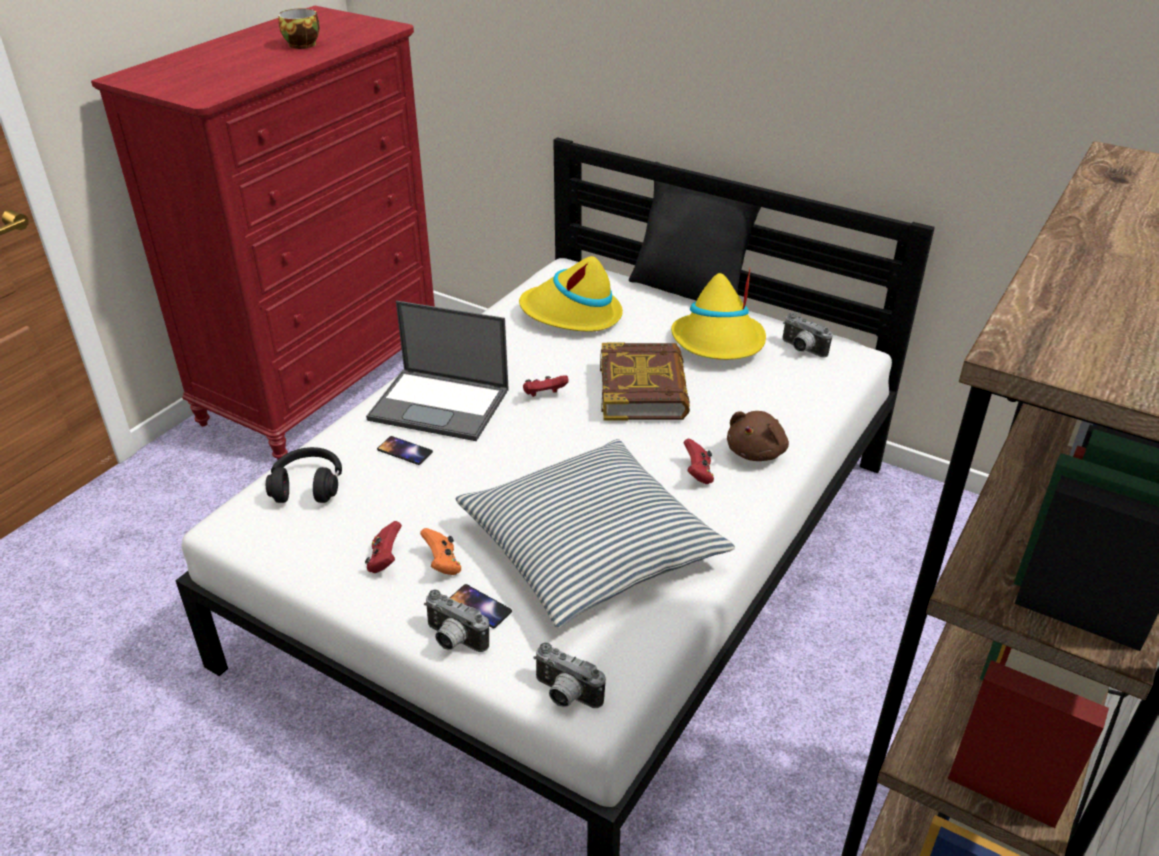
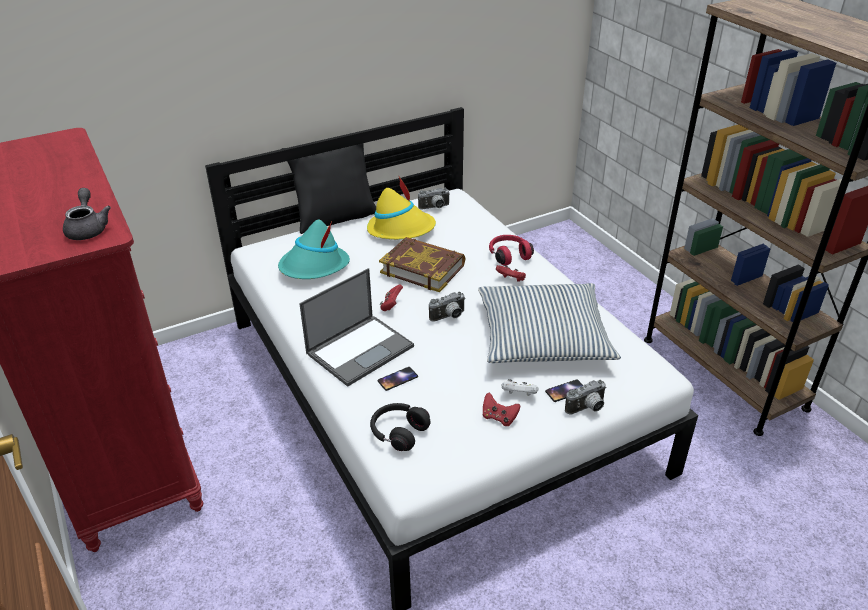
camera: 60 degrees left, 0 degrees up
(210, 88) = (88, 228): none -> grey teapot
(302, 44) = (46, 174): cup -> none
(443, 564) = (519, 395): orange game controller -> white game controller
(565, 695) = (648, 382): camera -> camera (449, 317)
(571, 314) = (314, 267): yellow hat -> turquoise hat
(757, 452) = (508, 255): brown plush toy -> red headphones

